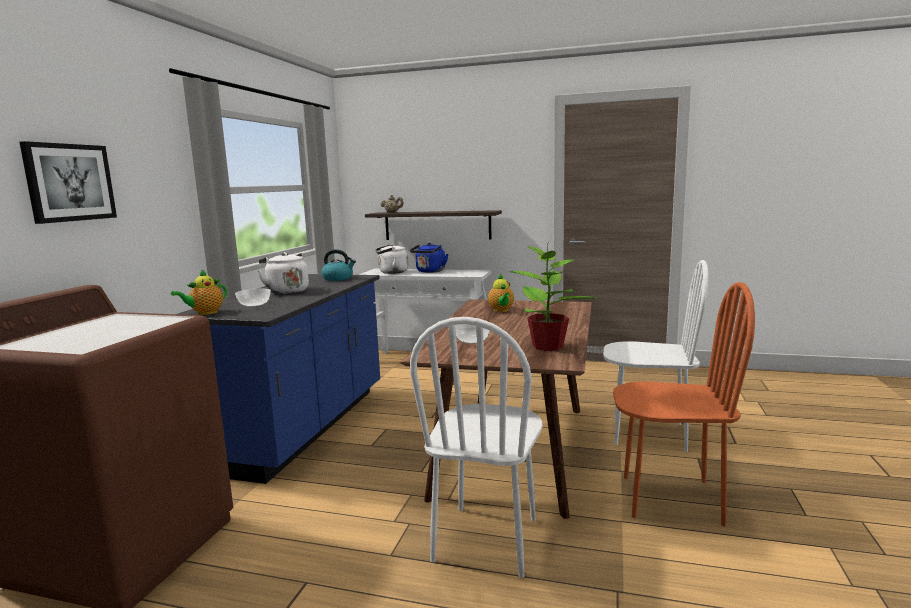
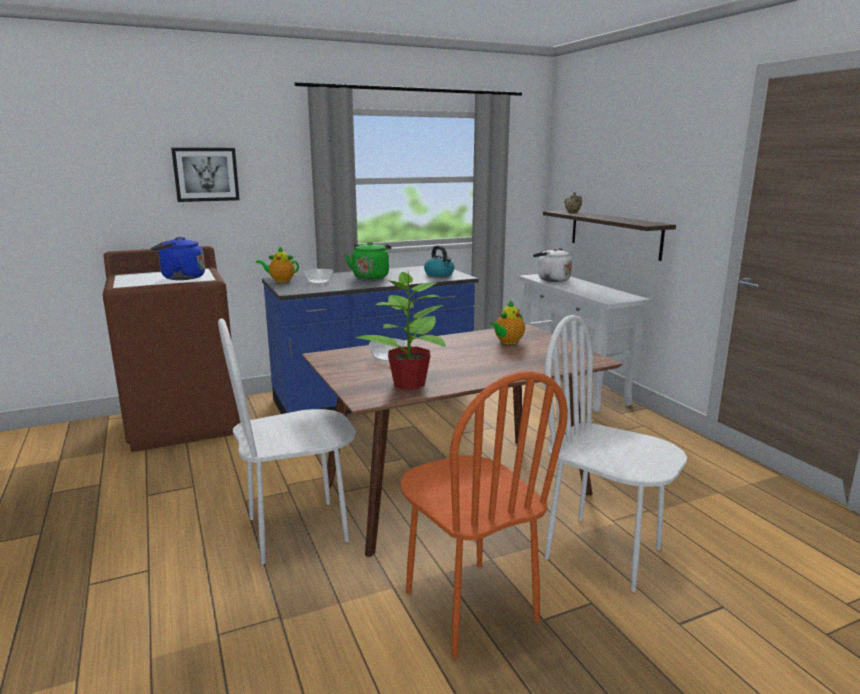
camera: 50 degrees right, 5 degrees up
(286, 291) = (371, 276): white kettle -> green kettle
(430, 271) = (585, 287): blue kettle -> blue kettle (180, 278)
(648, 434) = (603, 552): white chair -> white chair turned 150 degrees clockwise

